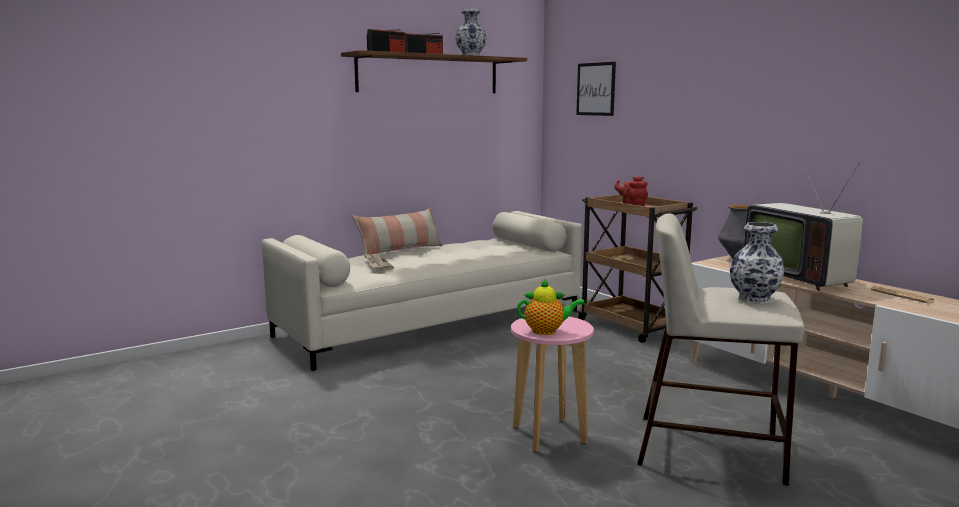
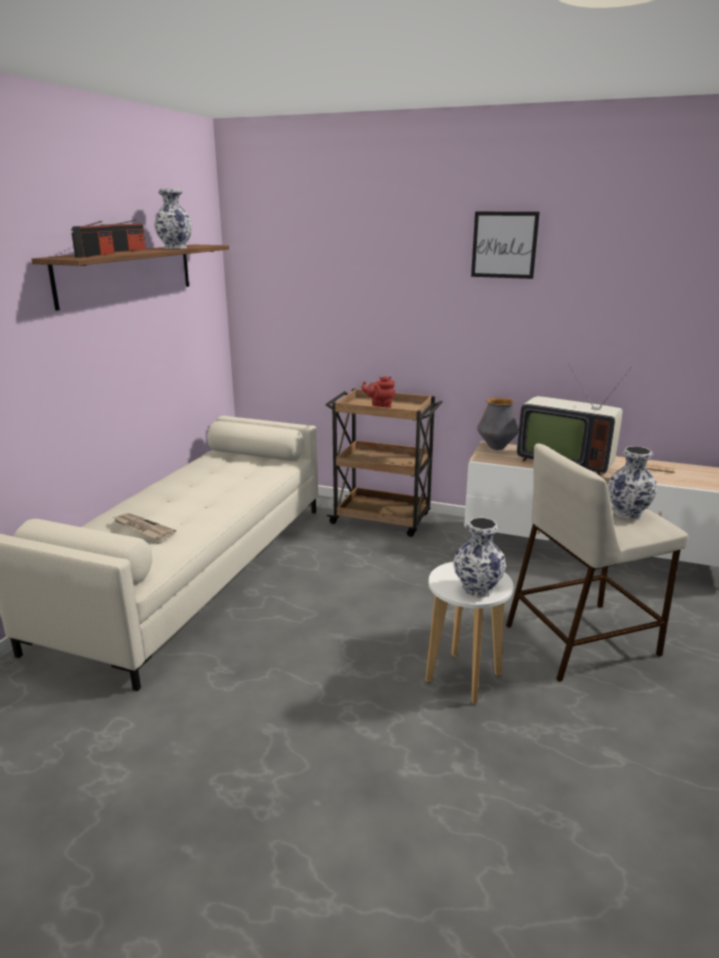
camera: 35 degrees left, 10 degrees up
(400, 250) = (135, 497): pillow -> none
(547, 331) = (477, 589): teapot -> vase
(549, 435) = (463, 678): pink stool -> white stool
(596, 89) = (303, 278): picture -> picture (504, 245)

